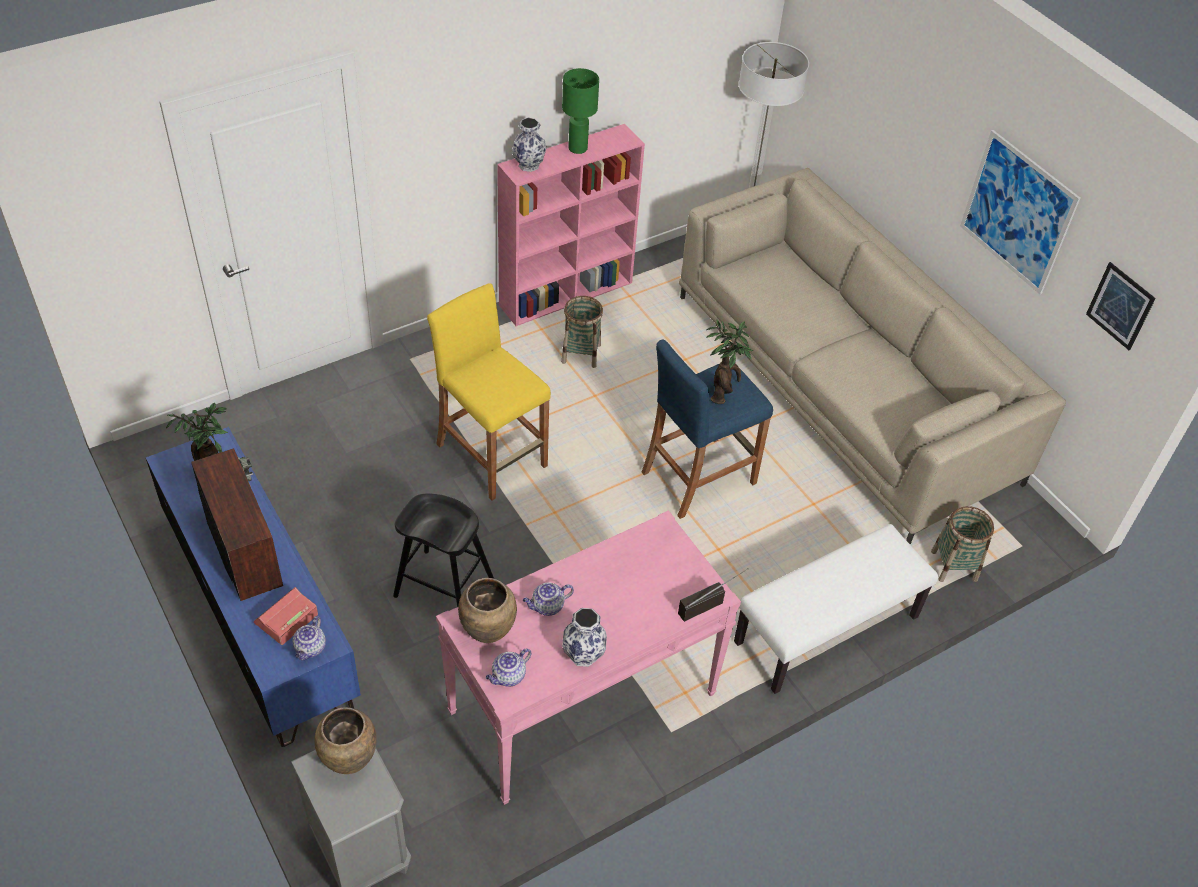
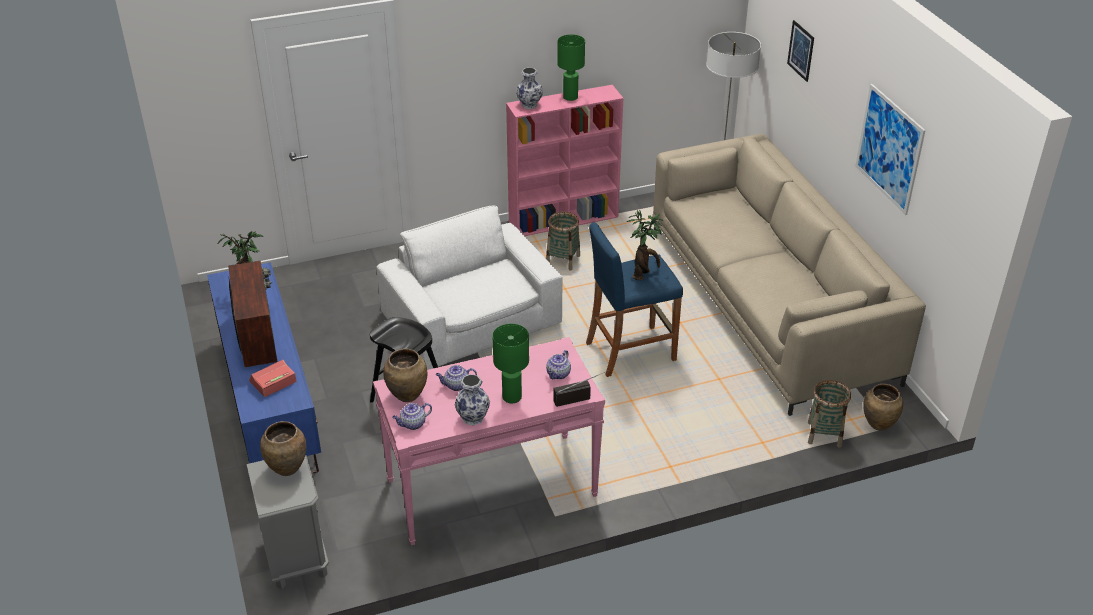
camera: 15 degrees right, 10 degrees down
(310, 648) = (284, 402): teapot -> teapot (558, 374)
(492, 455) = (472, 319): yellow stool -> white armchair
(624, 614) = (512, 397): none -> green table lamp
(827, 631) = (702, 465): white bench -> none
(1010, 543) = (878, 424): none -> brown vase
(1120, 306) = (954, 216): picture -> picture (801, 50)

